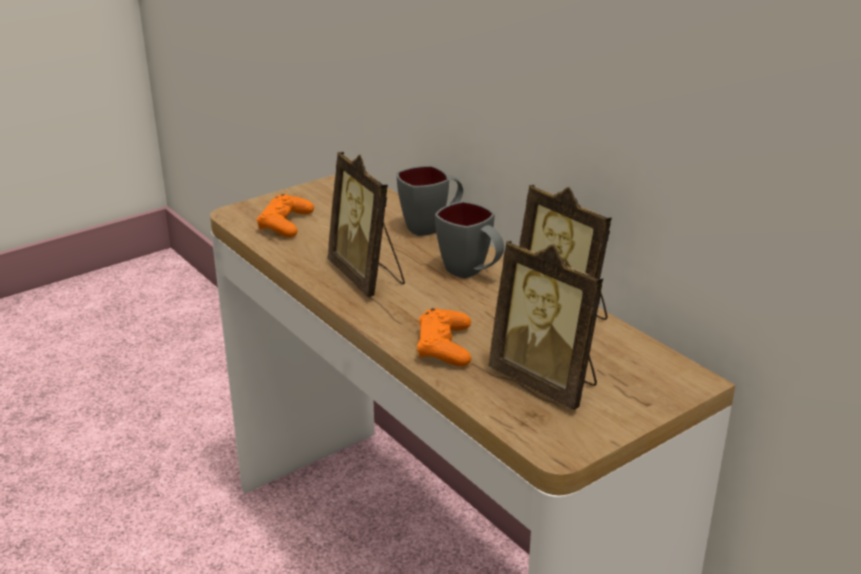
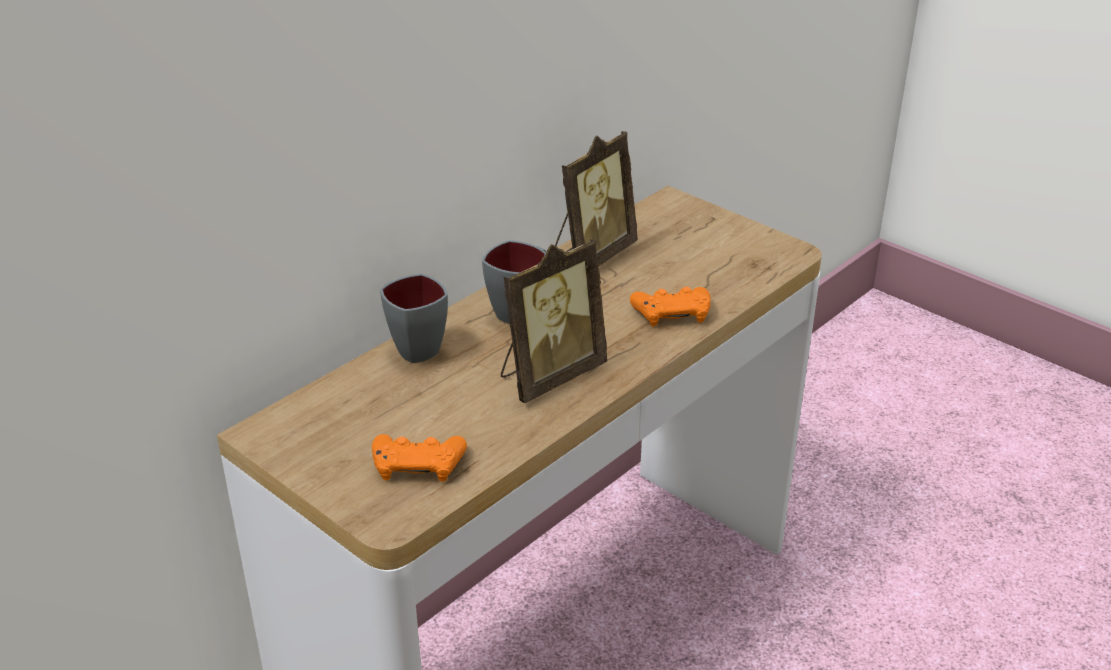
camera: 100 degrees left, 5 degrees up
(546, 382) = (705, 260): picture frame -> none

